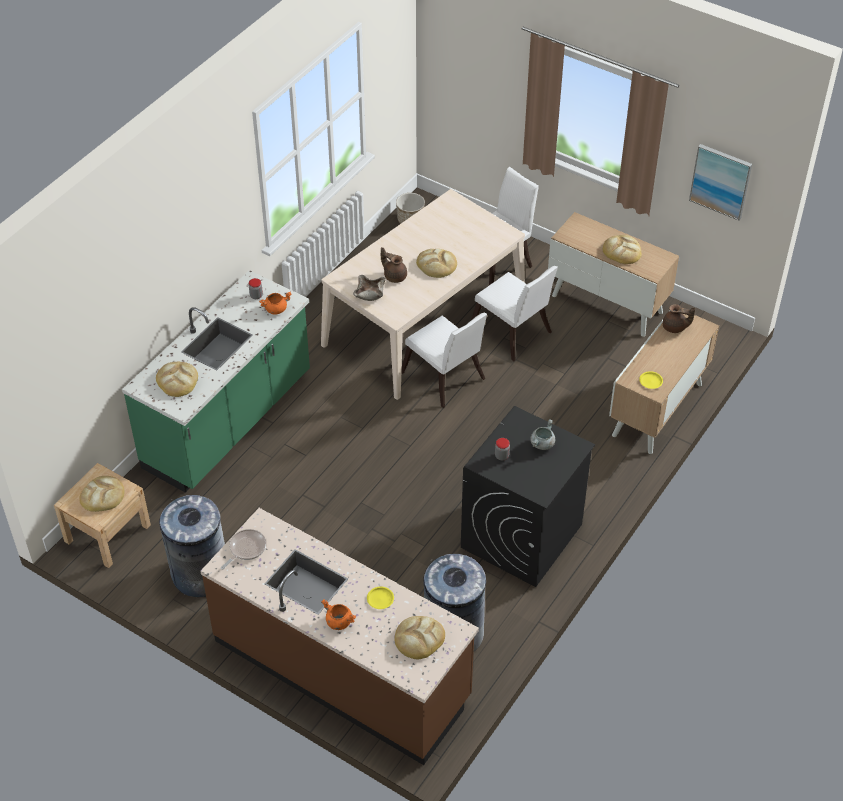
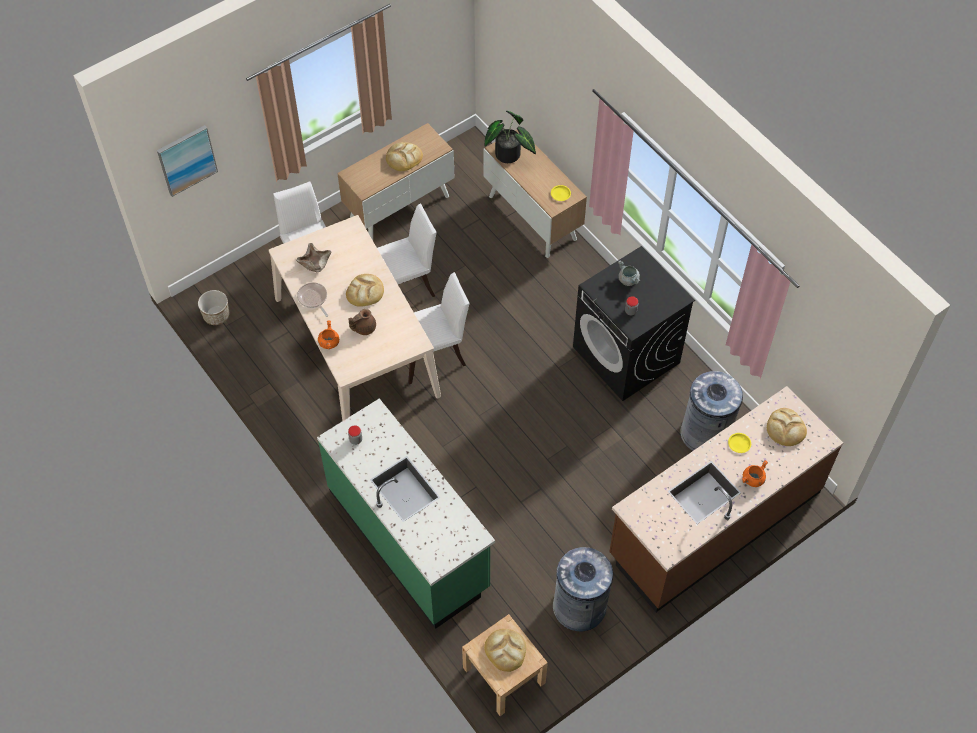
camera: 70 degrees left, 10 degrees up
(177, 380) = (440, 533): bread -> none
(246, 548) = (655, 528): frying pan -> frying pan (313, 298)
(276, 309) = (381, 428): orange cooking pot -> orange cooking pot (329, 342)
(369, 293) = (377, 354): beige bowl -> beige bowl (315, 262)
(675, 327) = (509, 156): brown teapot -> potted plant
(721, 181) = (429, 44): picture -> picture (187, 159)

